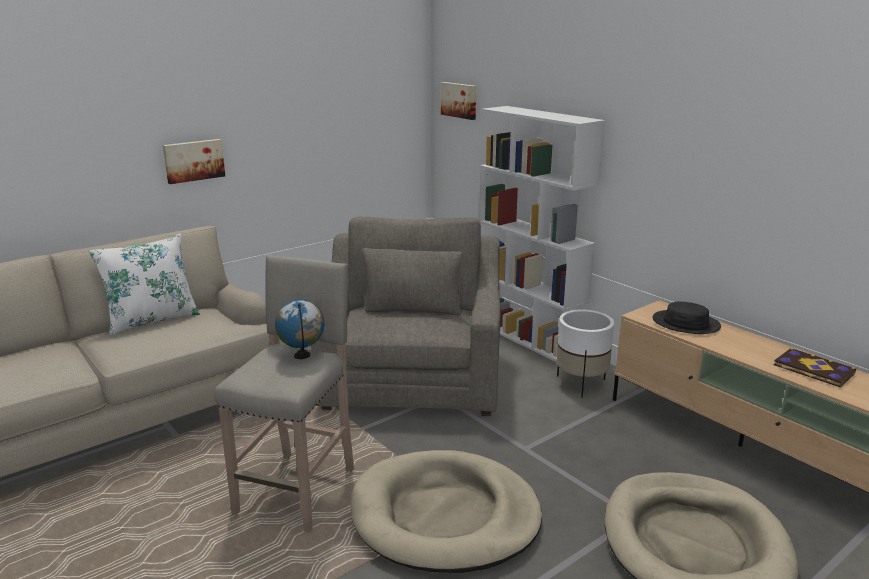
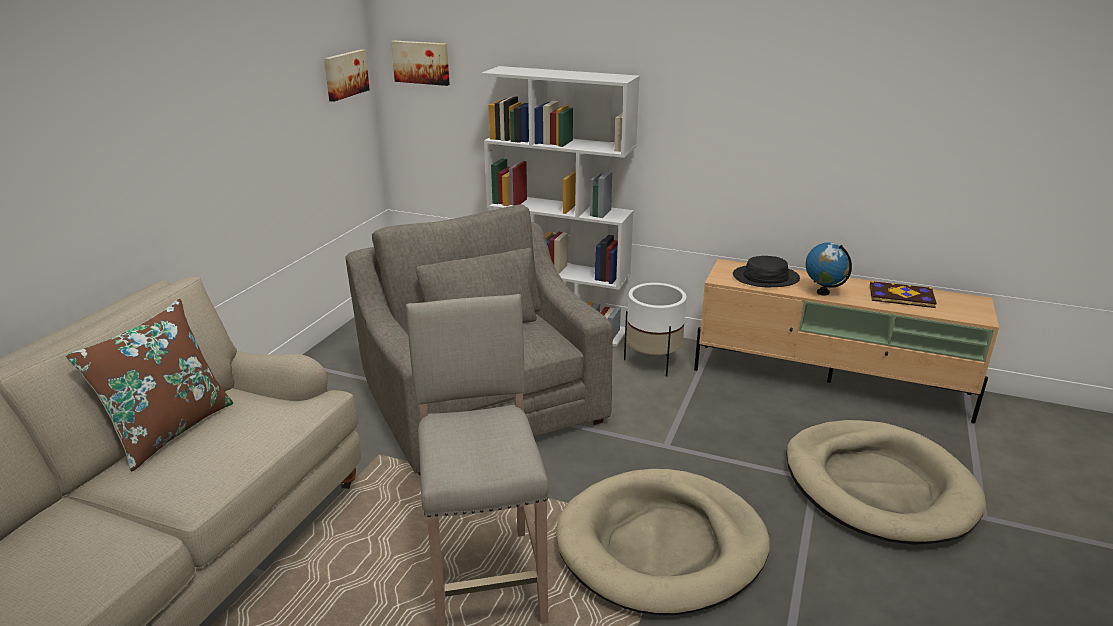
camera: 30 degrees left, 5 degrees up
(152, 320) = (169, 430): white pillow -> brown pillow
(193, 160) = (131, 188): picture -> picture (345, 74)
(302, 356) = (482, 420): globe -> globe (823, 292)

